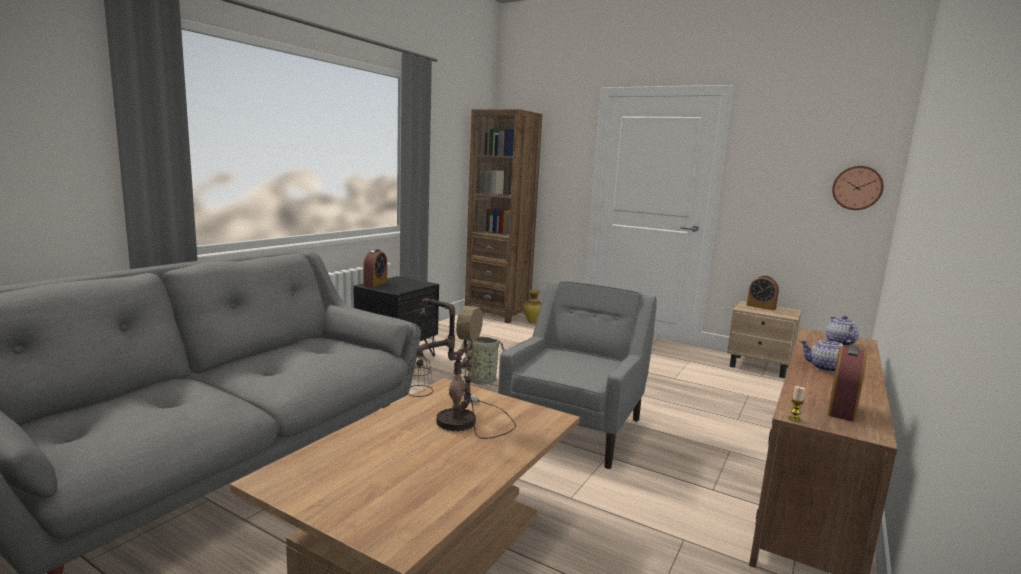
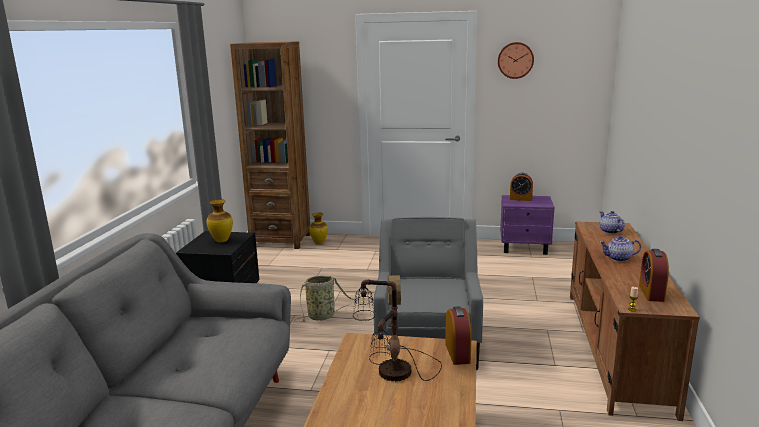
camera: 20 degrees left, 5 degrees up
(375, 284) = (195, 245): alarm clock -> alarm clock (457, 353)
(402, 284) = (221, 241): none -> vase
(759, 367) = (525, 248): beige nightstand -> purple nightstand
(857, 188) = (581, 93): wall clock -> wall clock (515, 60)

